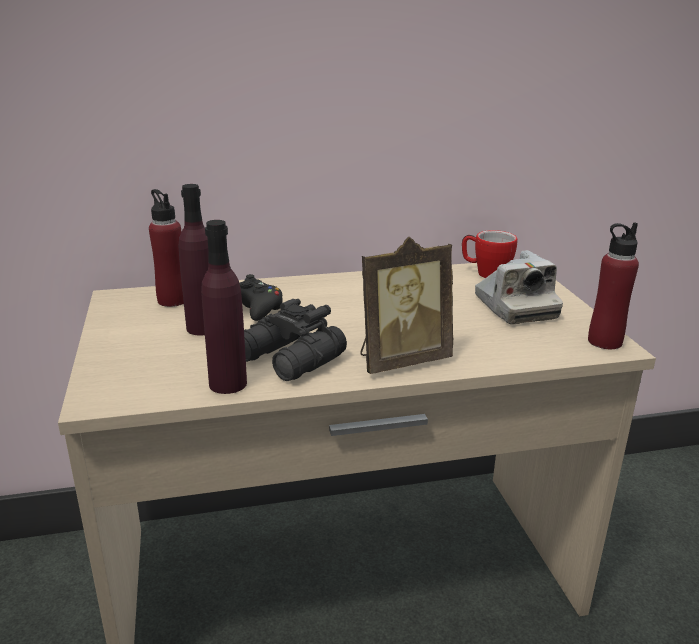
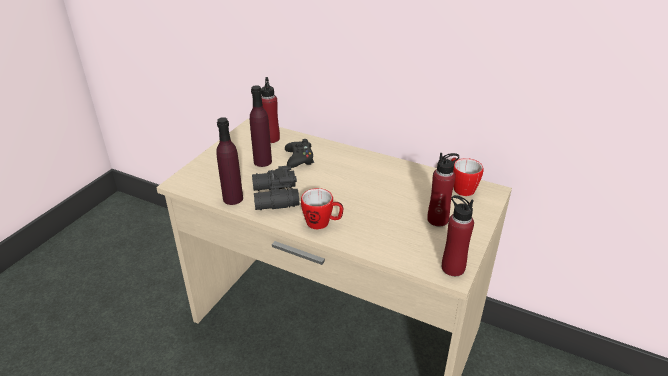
camera: 40 degrees right, 10 degrees up
(401, 360) = (322, 223): picture frame -> mug
(515, 307) = (437, 219): camera -> red bottle

